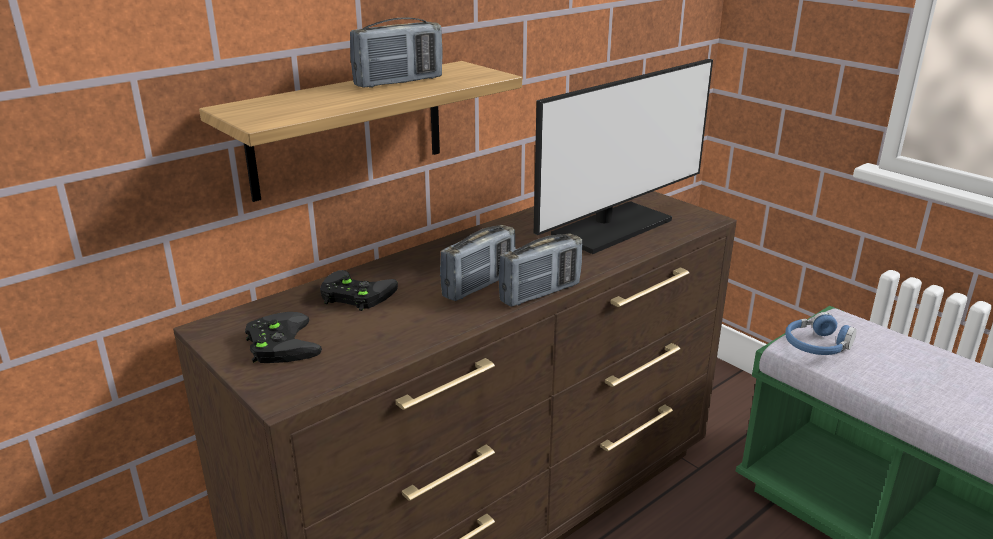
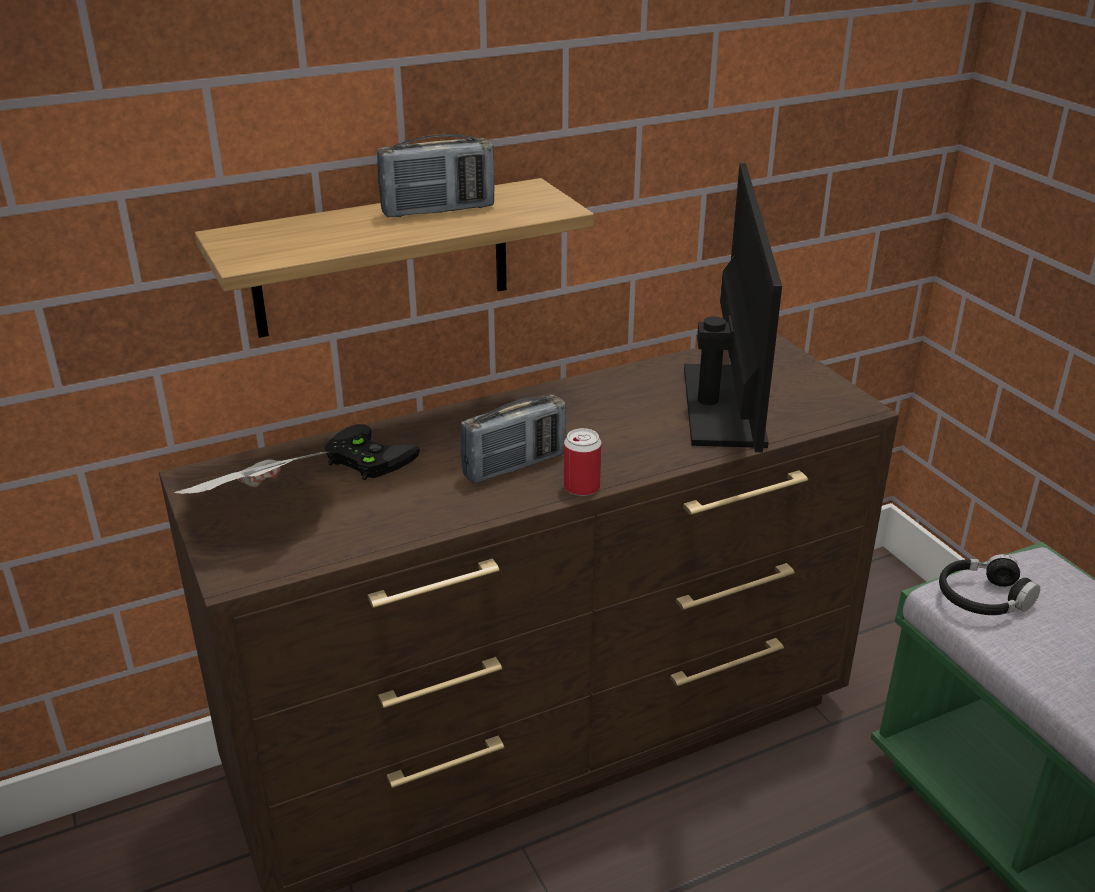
camera: 15 degrees right, 5 degrees up
(279, 343) = (258, 508): black game controller -> newspaper
(540, 293) = (581, 487): radio -> can
(612, 228) = (723, 406): monitor -> monitor turned 60 degrees counterclockwise
(817, 345) = (983, 598): blue headphones -> black headphones

